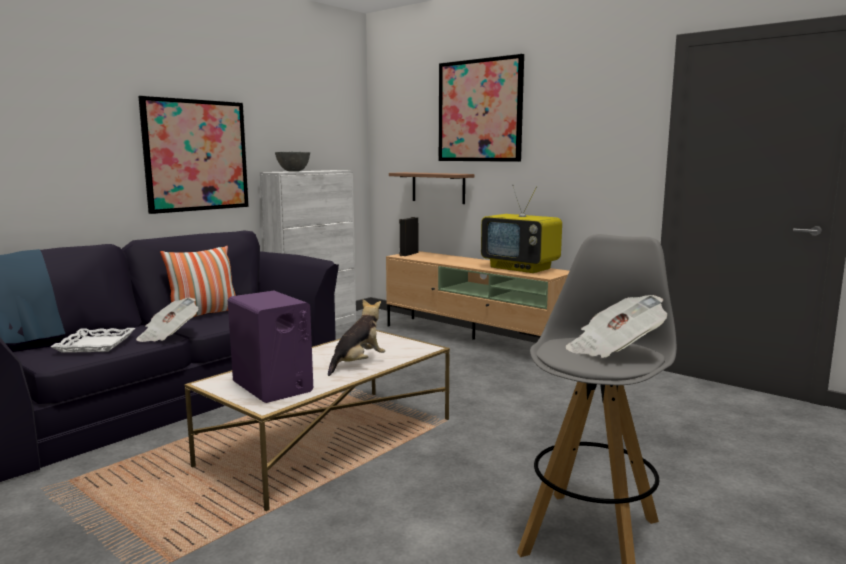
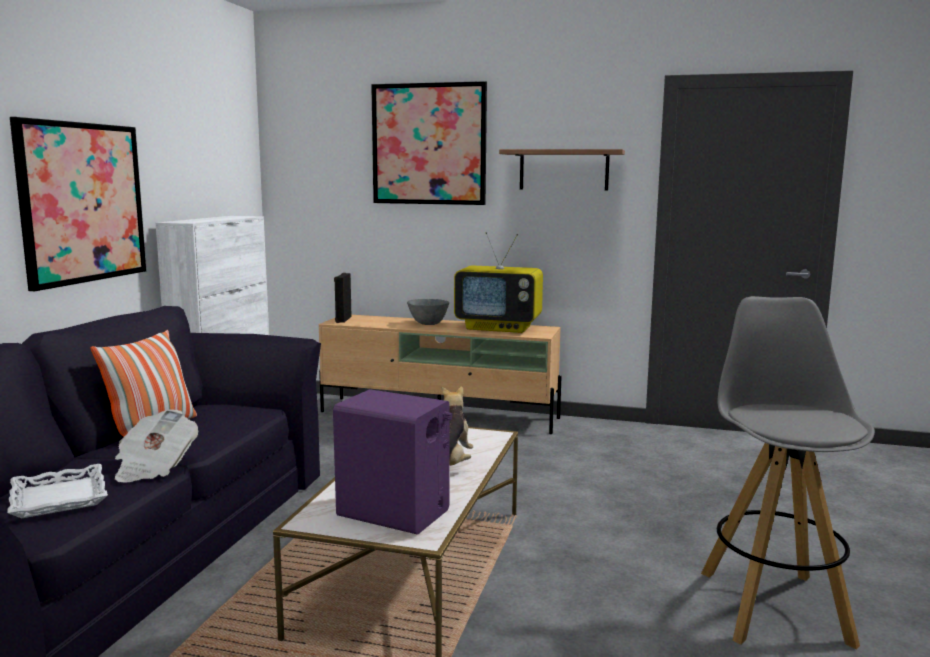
camera: 25 degrees left, 0 degrees up
(293, 171) = (201, 220): grey bowl -> grey bowl (428, 324)
(438, 187) = (371, 235): shelf -> shelf (564, 170)
(613, 350) = (808, 414): newspaper -> none

